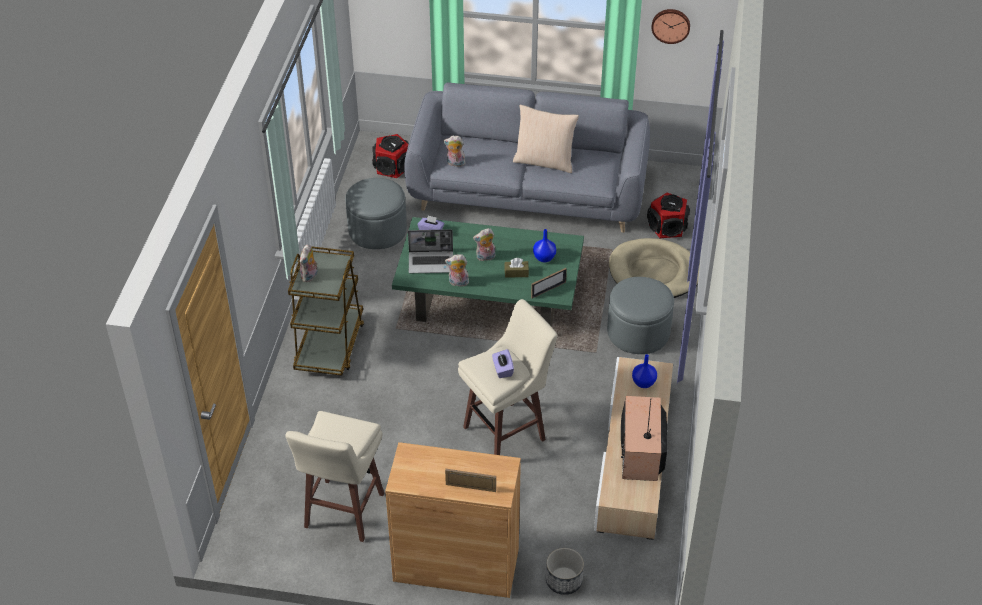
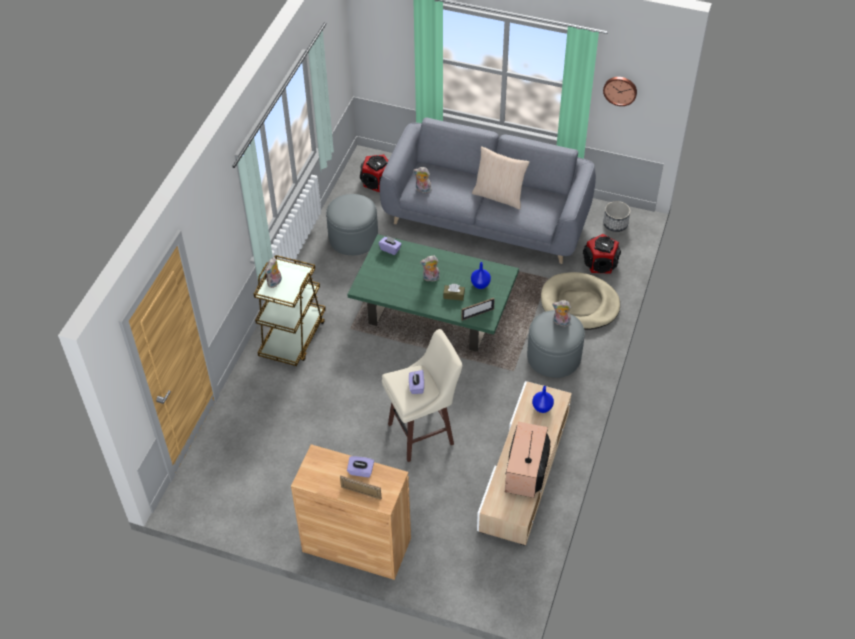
camera: 10 degrees right, 5 degrees up
(342, 512) = (274, 486): beige stool -> none
(431, 262) = (384, 278): laptop -> none
(458, 283) = (402, 299): plush toy -> plush toy (561, 323)
(465, 464) = (361, 471): none -> purple tissue box
(564, 580) = (442, 571): planter -> planter (615, 224)

